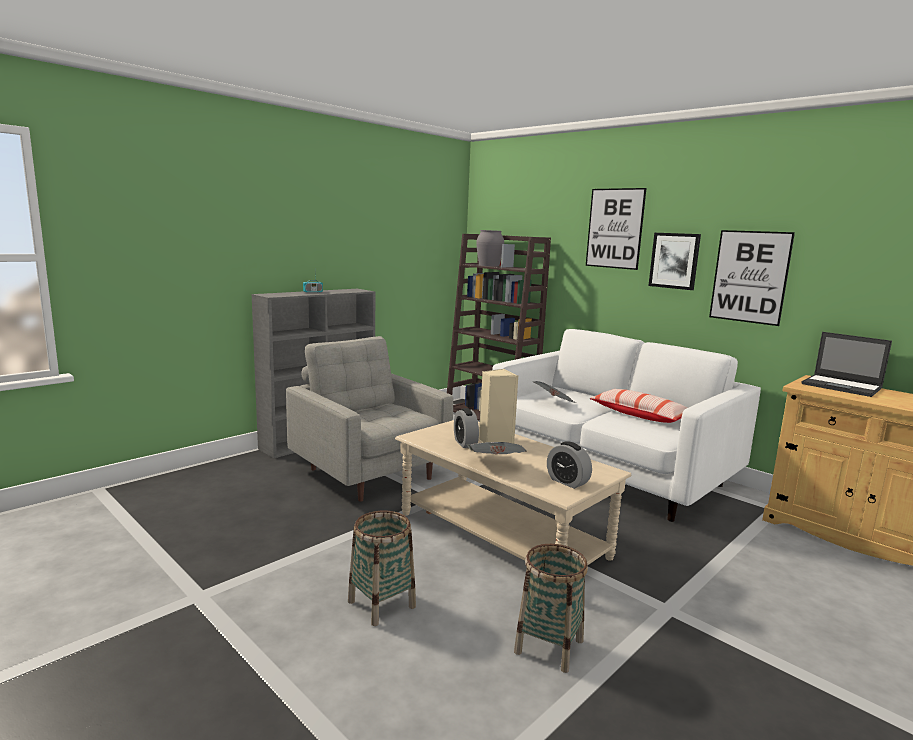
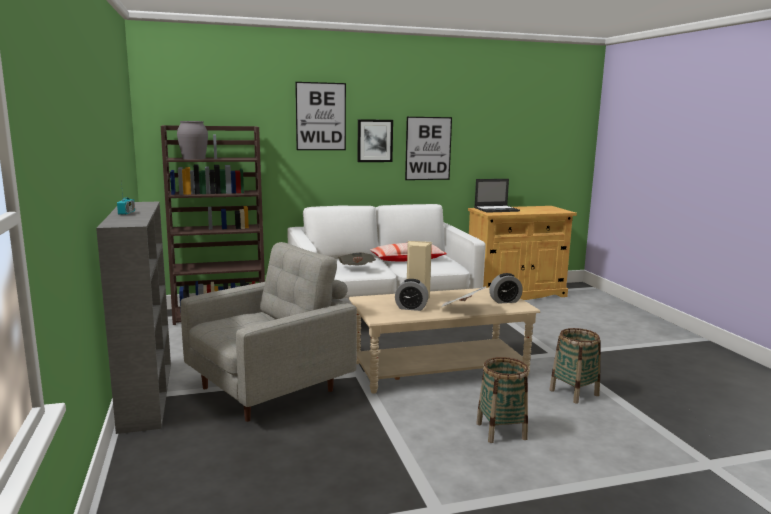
camera: 60 degrees left, 0 degrees up
(369, 472) = (271, 388): grey armchair -> grey armchair turned 150 degrees clockwise

